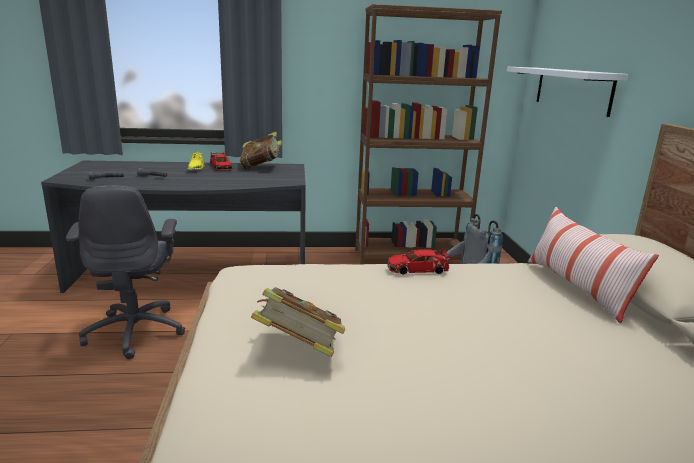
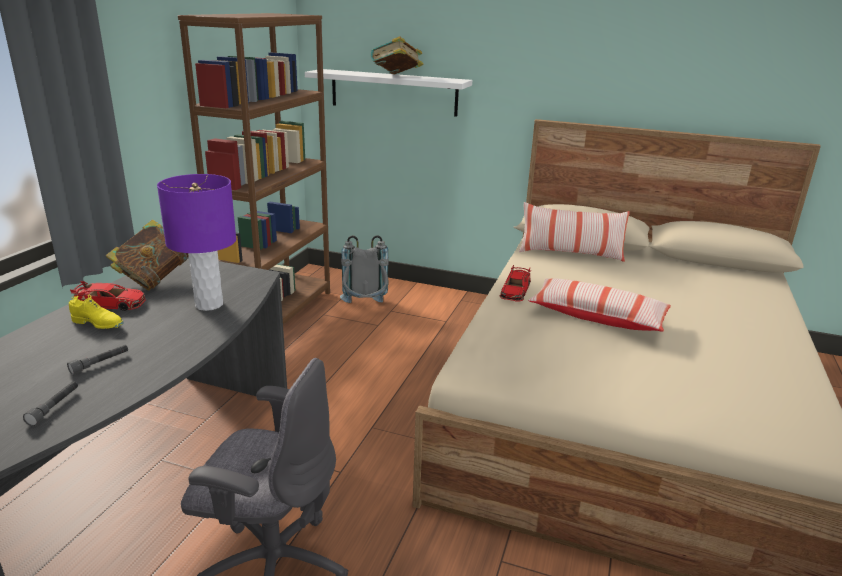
camera: 65 degrees left, 5 degrees up
(238, 180) = (209, 304): none -> purple table lamp
(298, 350) = (641, 370): book -> book (396, 76)
(408, 314) = (597, 316): none -> pillow

